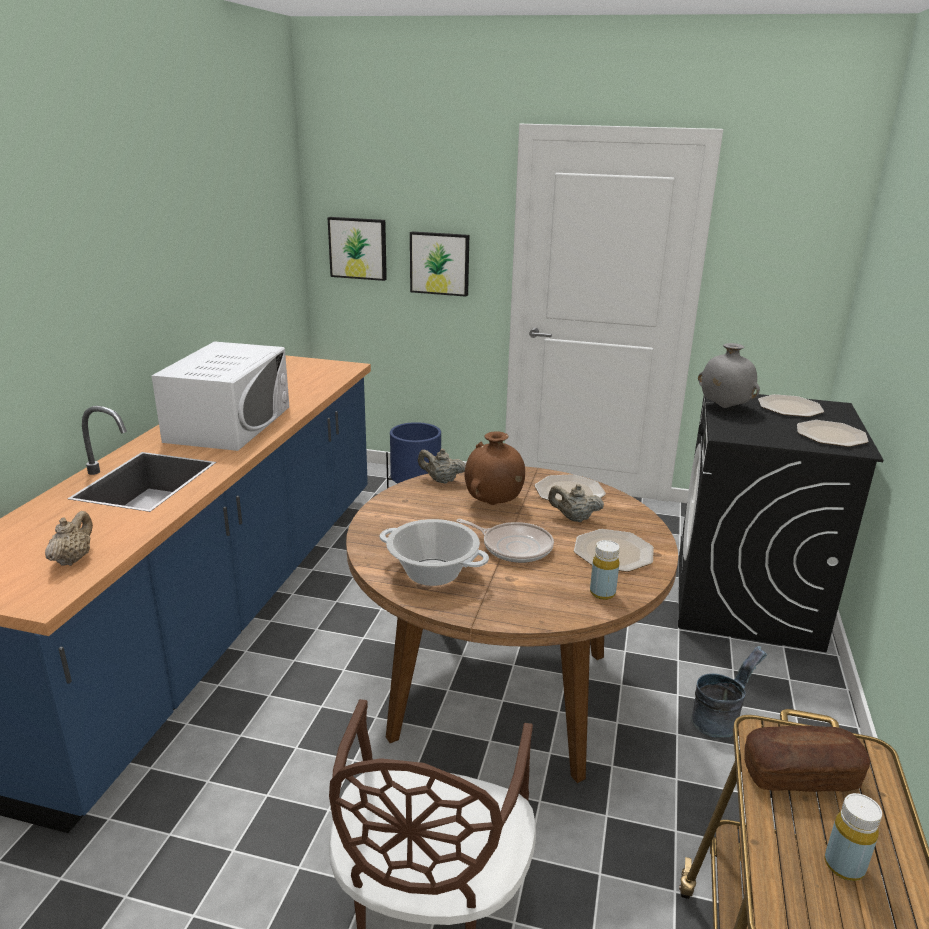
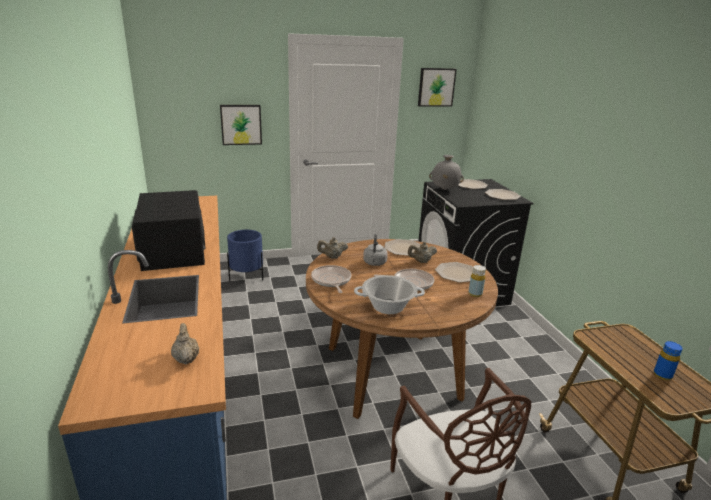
camera: 30 degrees left, 0 degrees up
(229, 424) = (173, 249): white microwave -> black microwave
(358, 248) = (180, 118): picture -> picture (436, 87)
(398, 513) = (331, 280): none -> frying pan
(493, 504) = (374, 263): brown vase -> grey kettle
(719, 720) = (495, 349): grey bucket -> none
(800, 775) = (617, 347): bread -> none
(844, 866) = (662, 375): yellow bottle -> blue bottle

